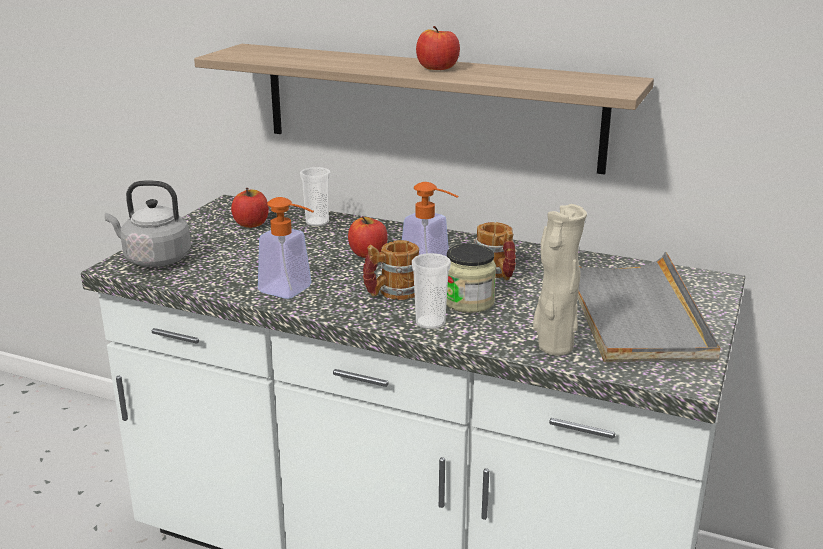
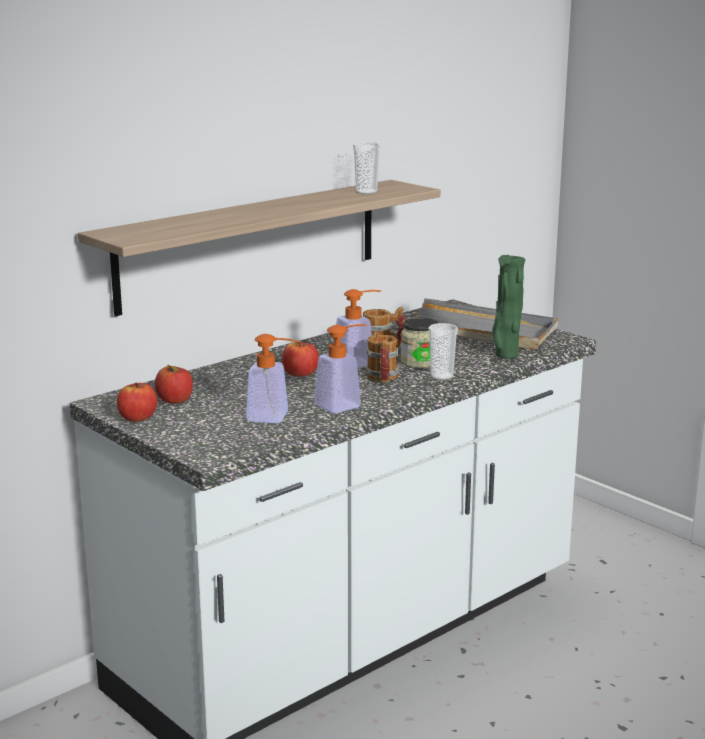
camera: 65 degrees left, 5 degrees down
(154, 259) = (212, 442): grey kettle -> none
(233, 270) = (275, 417): none -> soap dispenser
(317, 222) = (206, 379): cup -> cup (366, 192)
(437, 68) = (291, 205): apple -> apple (137, 418)
(553, 347) = (505, 356): beige vase -> green vase

